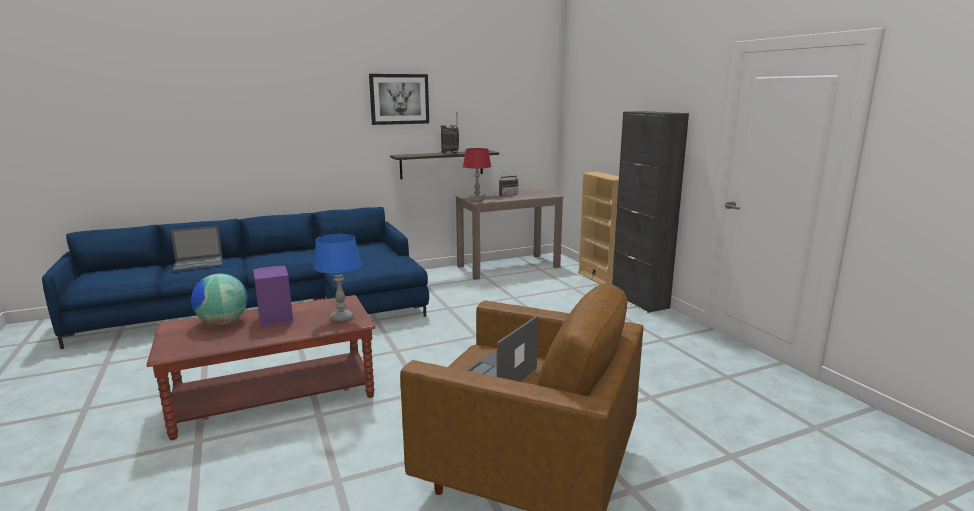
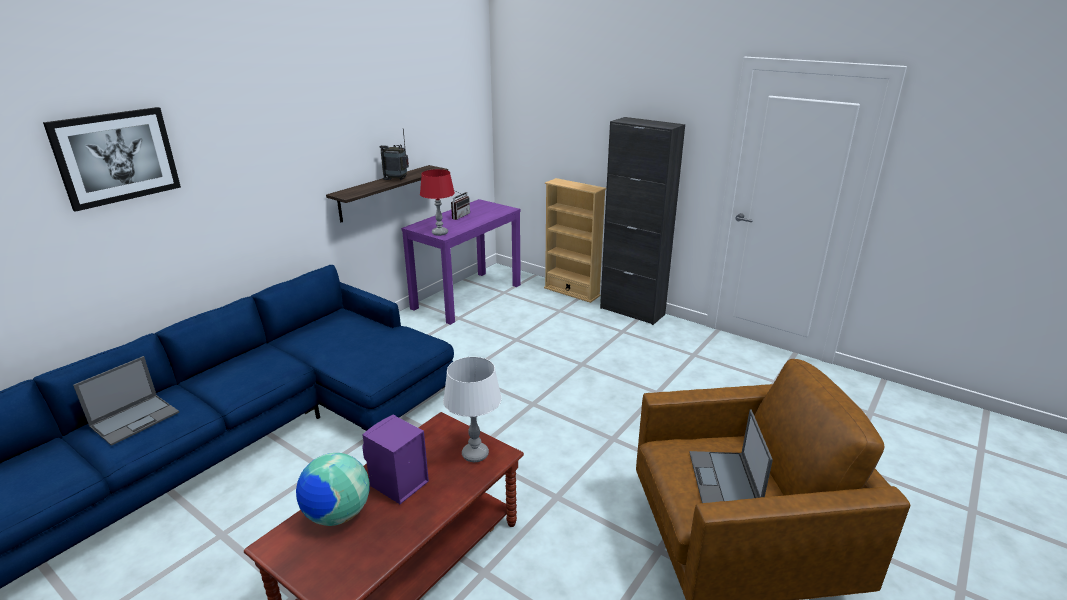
camera: 30 degrees left, 10 degrees up
(342, 318) = (475, 454): blue table lamp -> white table lamp
(399, 99) = (328, 119): picture -> picture (116, 157)
(508, 266) = (467, 296): brown console table -> purple console table

